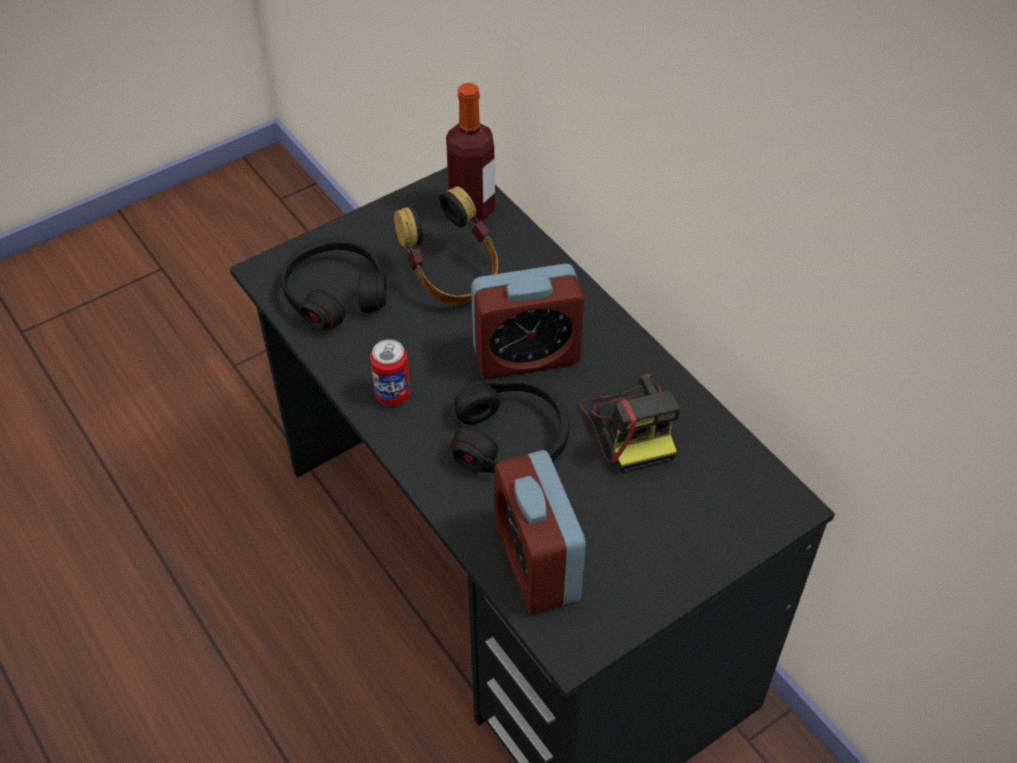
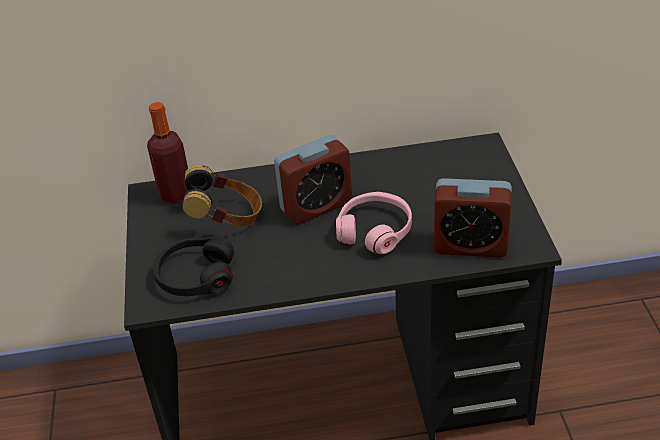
camera: 60 degrees left, 10 degrees down
(392, 394) = (304, 271): can -> none
(510, 438) = (375, 230): black headphones -> pink headphones
(526, 355) = (316, 206): alarm clock -> alarm clock turned 45 degrees clockwise
(631, 426) = (397, 181): camera -> none

